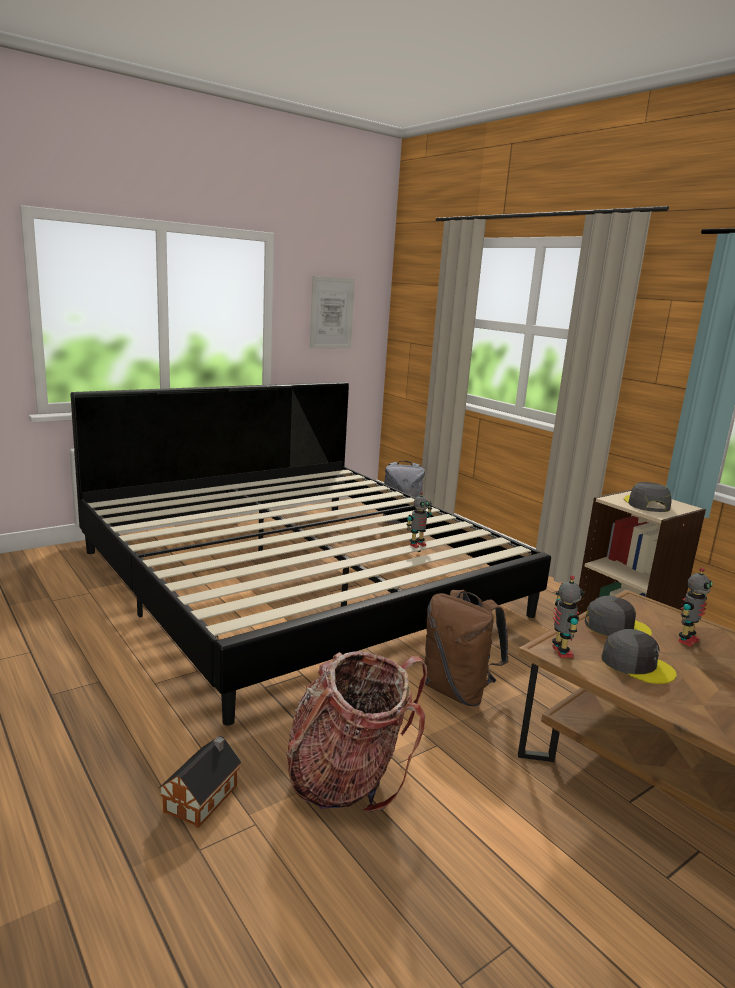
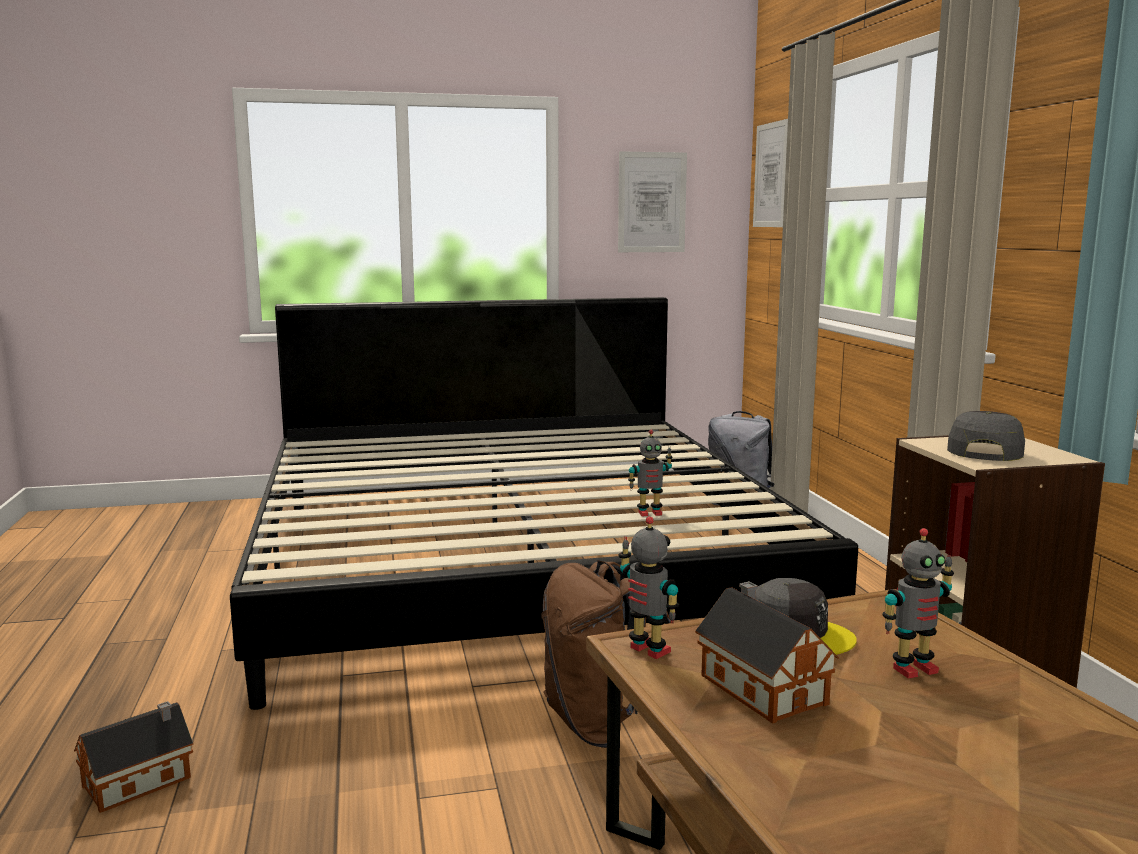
camera: 25 degrees right, 5 degrees down
(348, 778) = (332, 801): backpack -> none
(413, 300) = (771, 175): none -> picture
(560, 652) = (648, 651): toy robot -> toy robot turned 60 degrees counterclockwise
(636, 665) = (760, 686): grey cap -> toy house

